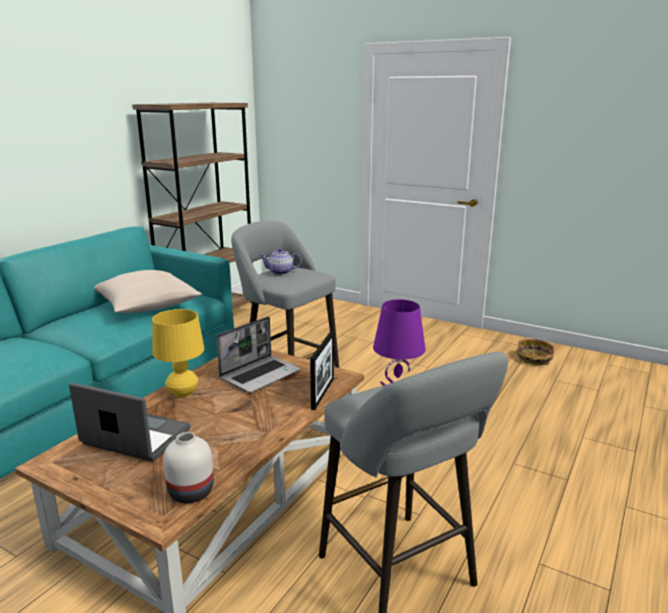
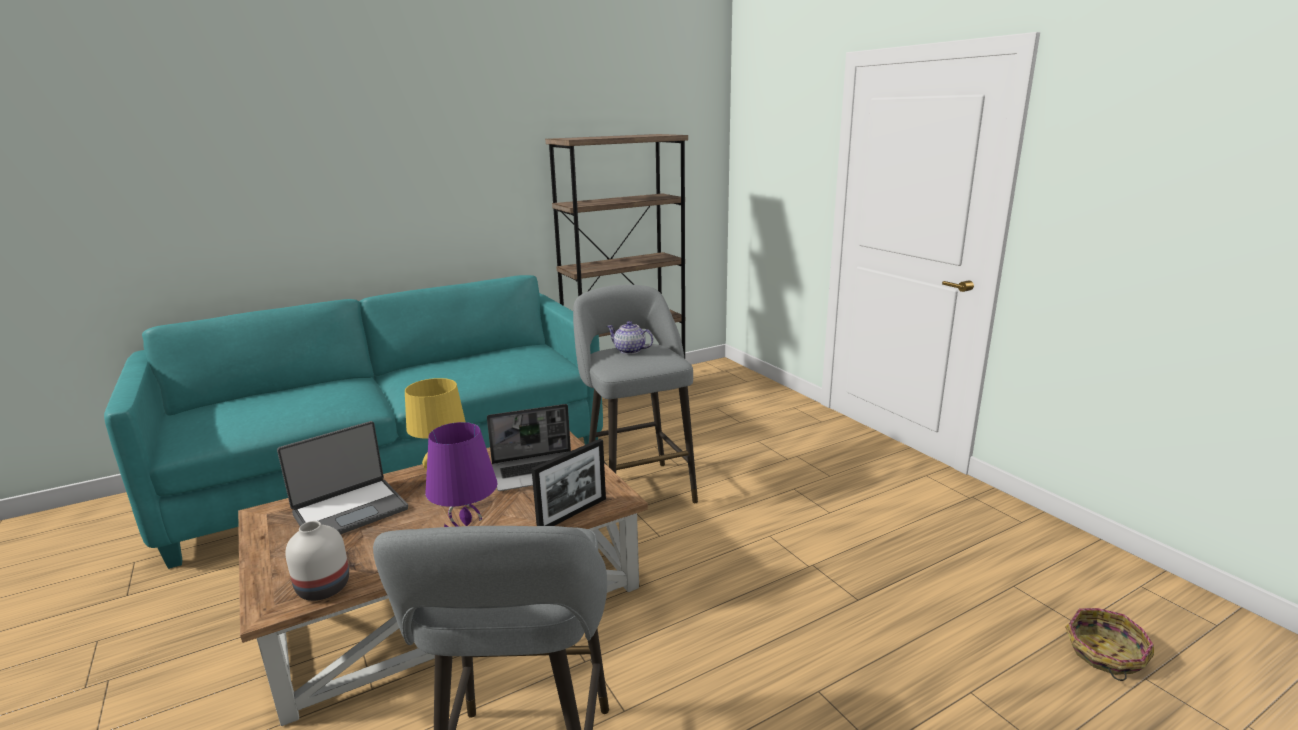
camera: 30 degrees right, 0 degrees up
(135, 438) = (350, 511): laptop -> laptop turned 90 degrees clockwise
(147, 306) = (496, 366): beige pillow -> none
(534, 359) = (1009, 542): basket -> basket (1104, 654)

